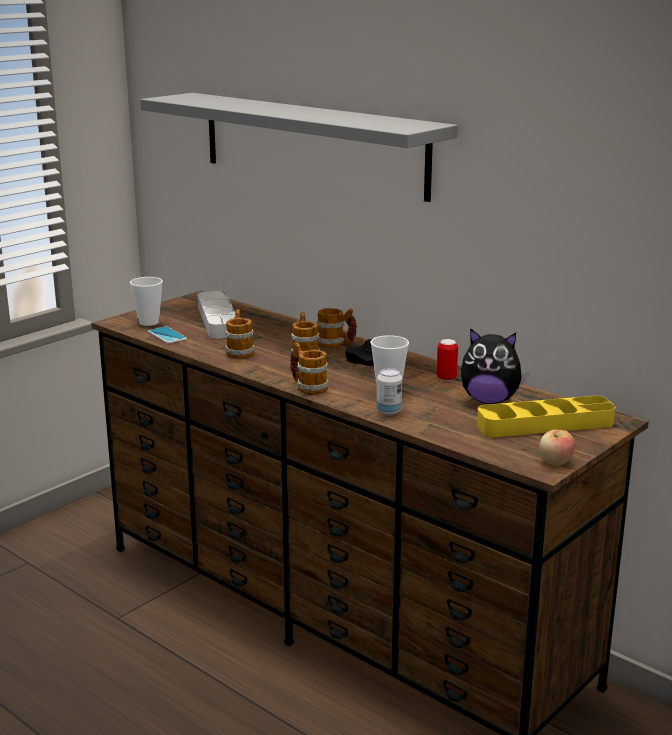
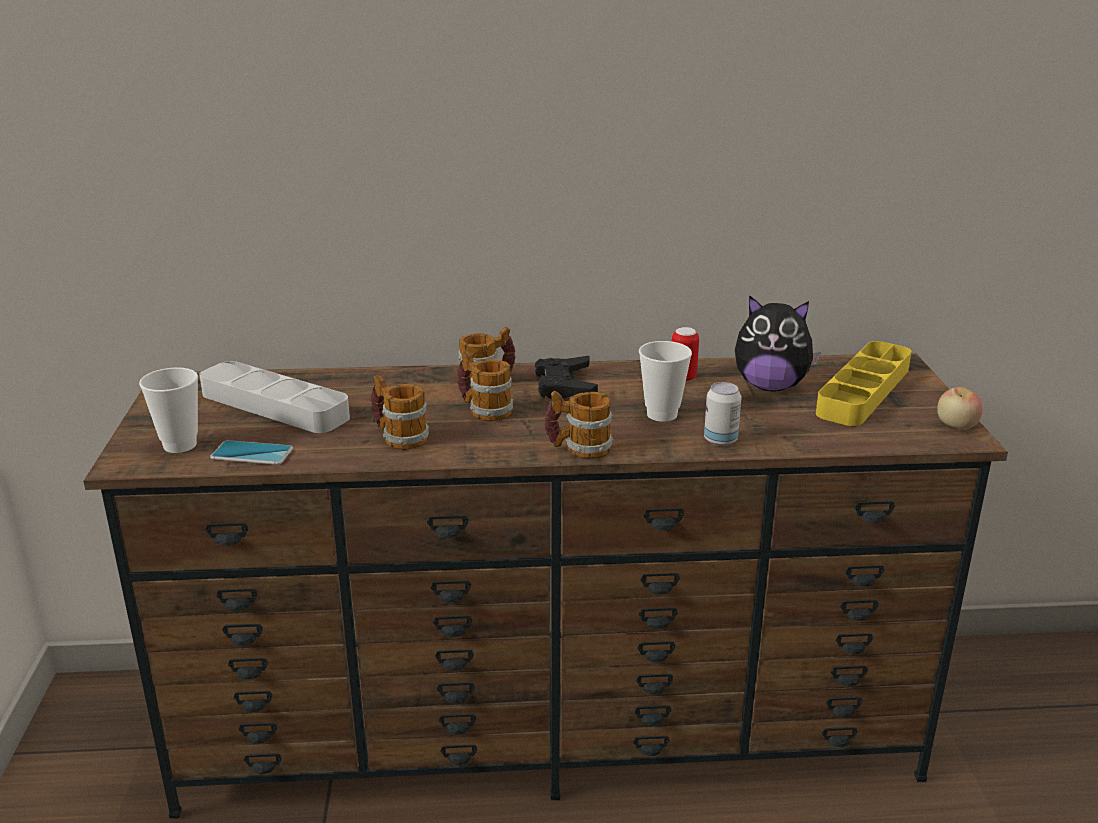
camera: 45 degrees left, 5 degrees up
(311, 144) = (371, 101): grey shelf -> none
(490, 400) = (770, 386): plush toy -> plush toy turned 45 degrees clockwise

